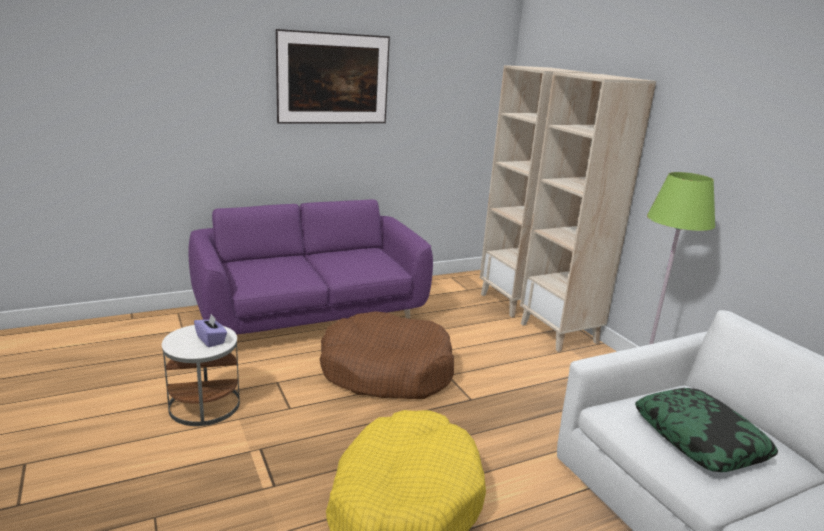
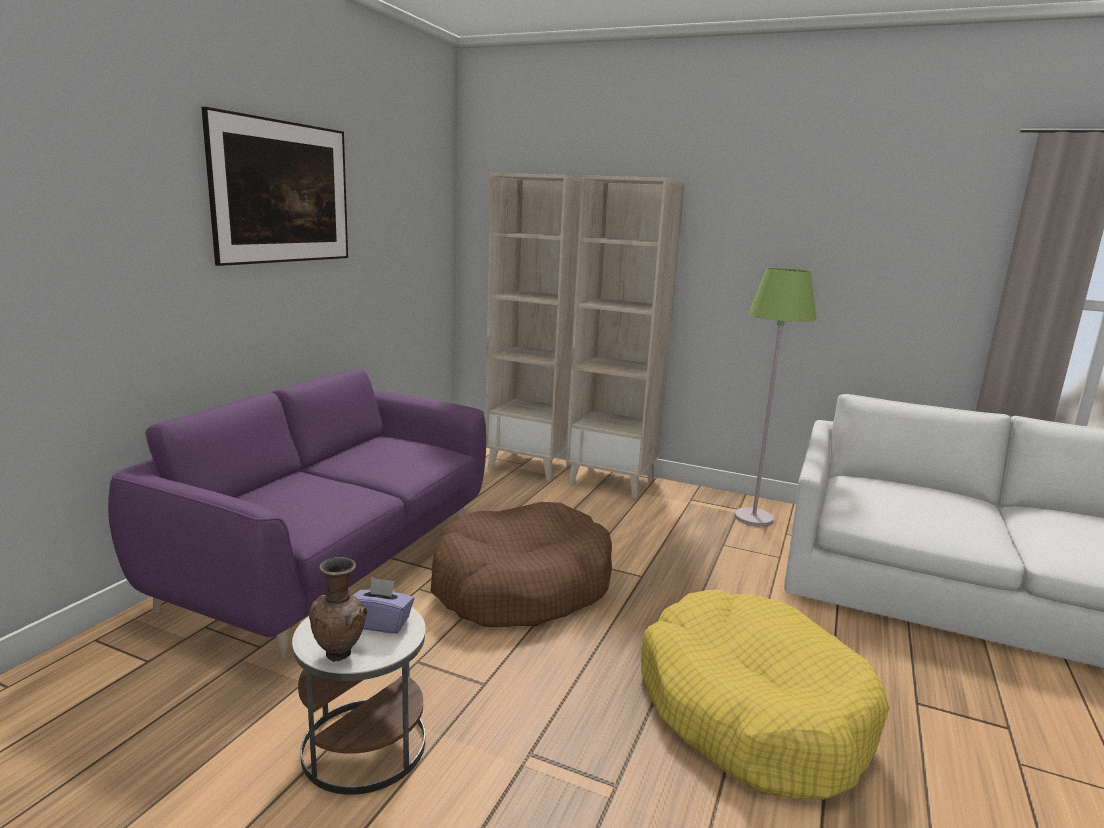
camera: 40 degrees left, 5 degrees down
(176, 345) = (340, 654): none -> brown vase
(700, 439) = (925, 510): pillow -> none

